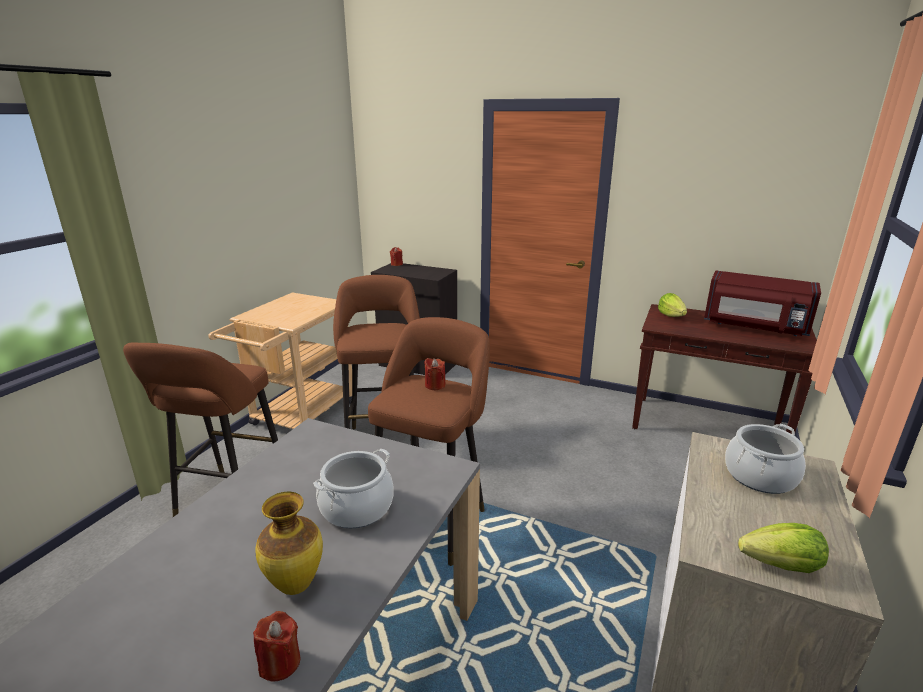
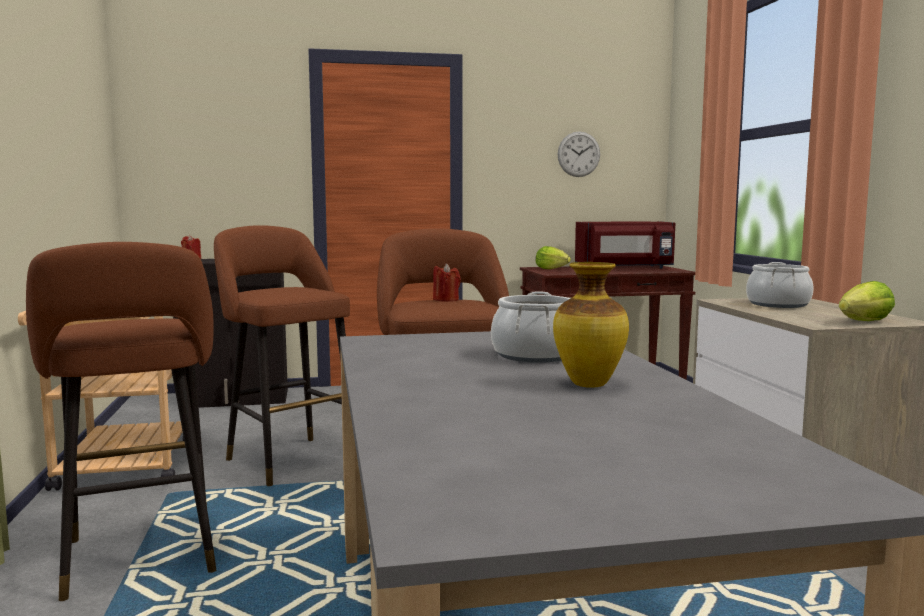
camera: 35 degrees left, 15 degrees down
(280, 663) = (677, 405): red candle -> none
(734, 201) = (578, 154): none -> wall clock

